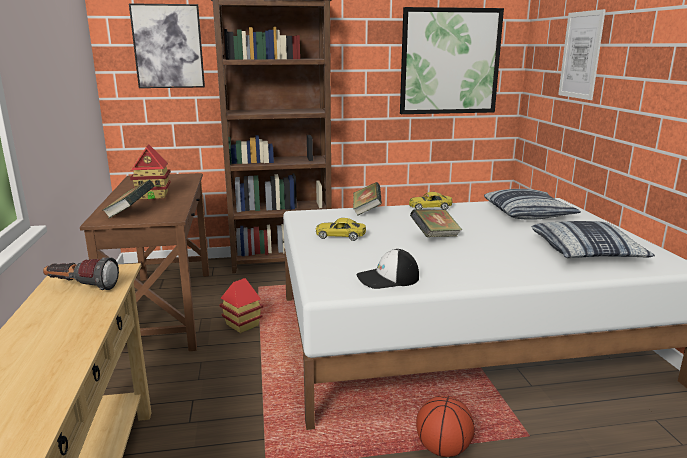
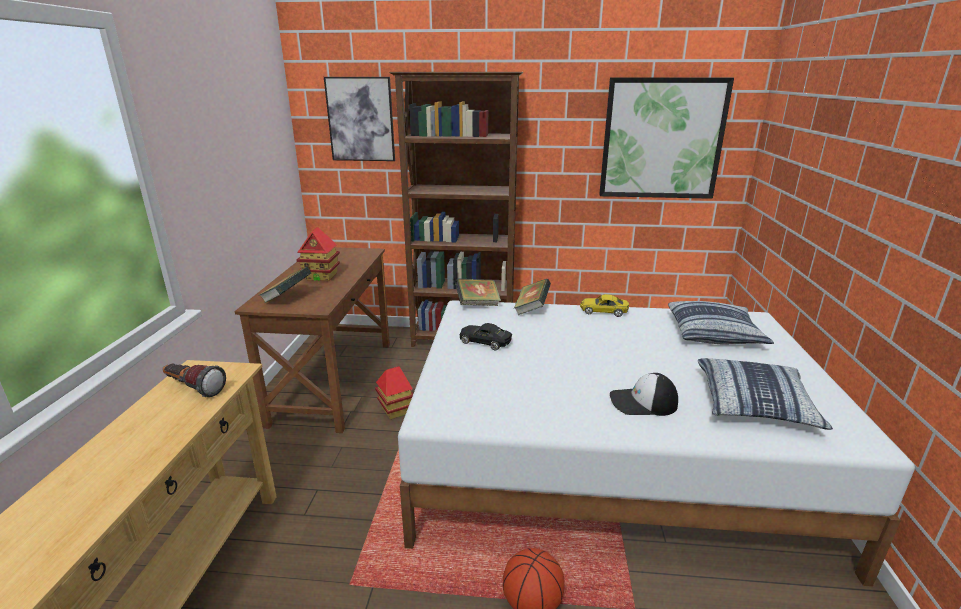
camera: 15 degrees right, 5 degrees up
(340, 236) = (485, 342): yellow toy car -> black toy car
(387, 278) = (500, 410): cap -> cap (643, 402)
(435, 237) = (585, 356): book -> book (477, 304)
(581, 55) = (813, 145): picture -> none

